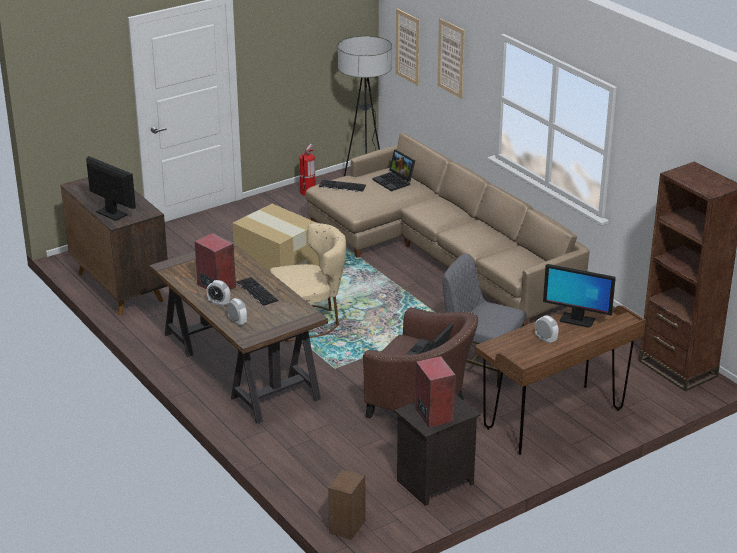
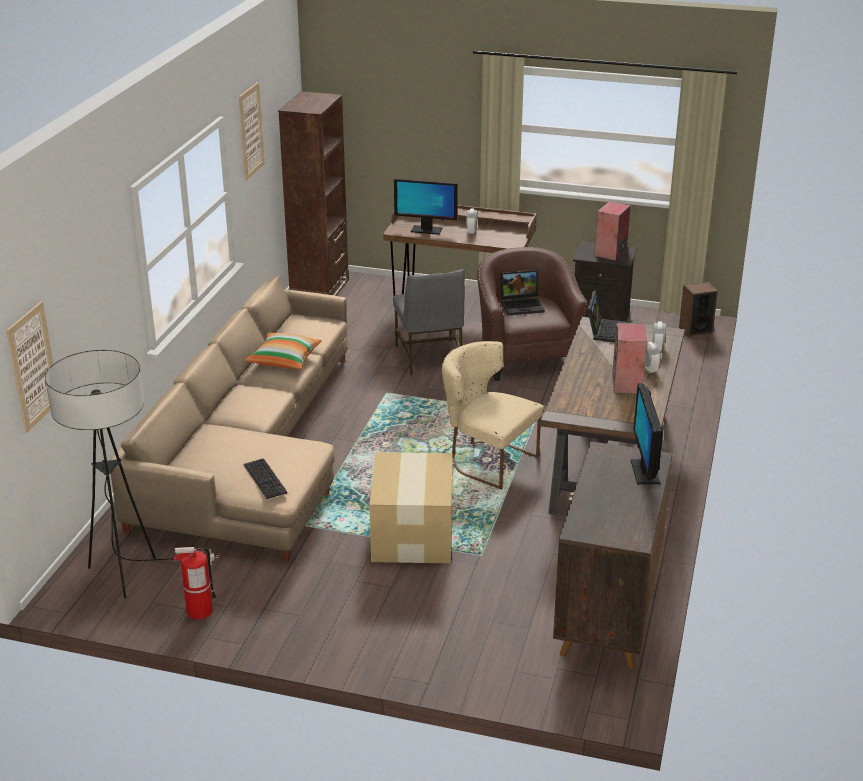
camera: 130 degrees left, 0 degrees up
(256, 291) = (601, 362): keyboard -> none
(395, 181) = (210, 451): laptop -> laptop (606, 331)
(451, 58) = (88, 299): picture -> picture (251, 131)
(479, 237) = (284, 360): none -> pillow
(576, 320) = (426, 230): monitor -> monitor turned 120 degrees clockwise

